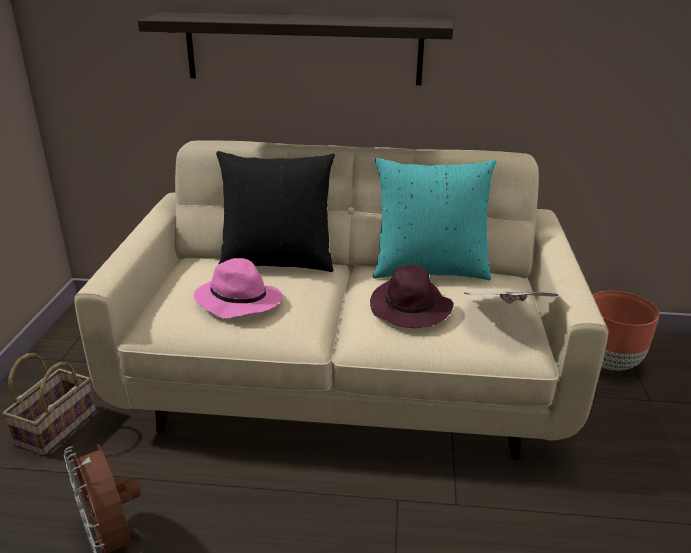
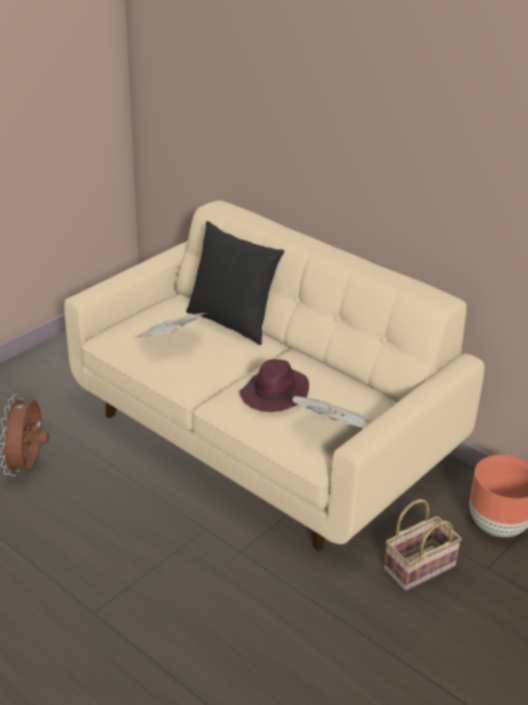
camera: 35 degrees right, 5 degrees up
(57, 426) = (54, 385): basket -> basket (419, 566)
(237, 301) = (170, 341): pink hat -> newspaper
(303, 49) = (305, 151): shelf -> none
(429, 270) = (334, 372): turquoise pillow -> none

